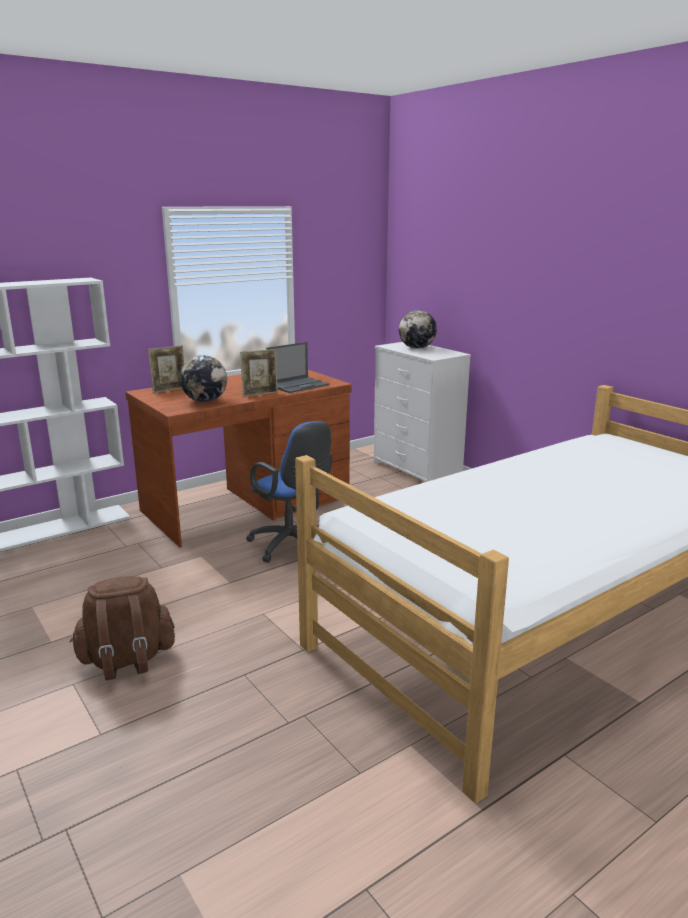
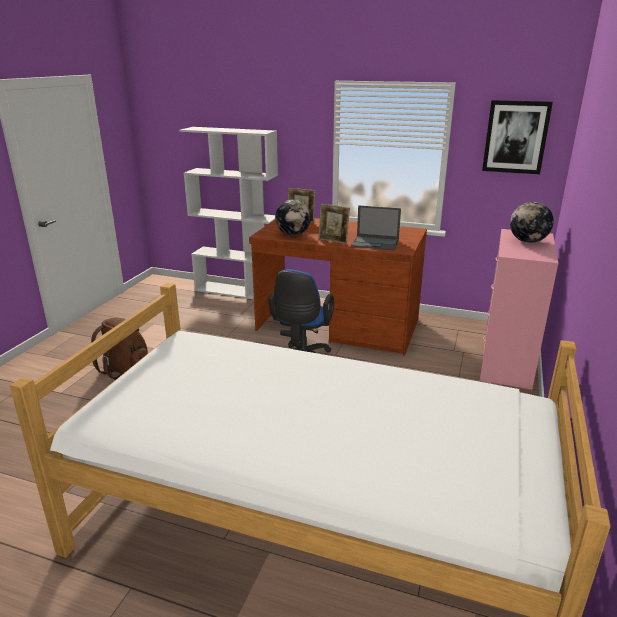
camera: 55 degrees right, 5 degrees up
(346, 258) = (516, 137): none -> picture
(417, 470) = (506, 363): white dresser -> pink dresser

